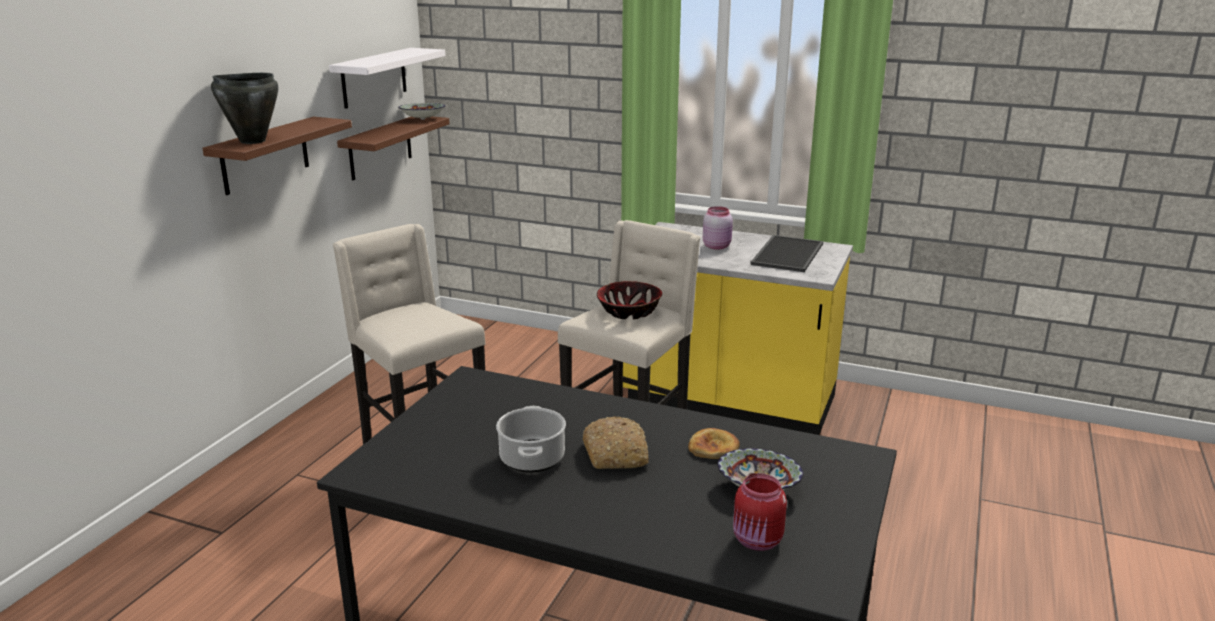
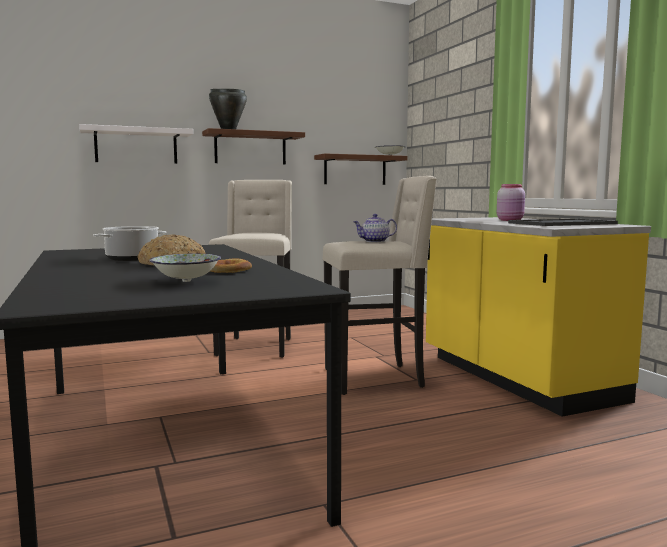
camera: 45 degrees right, 15 degrees down
(374, 77) = (355, 123): white shelf -> white shelf (136, 146)
(629, 312) = (374, 241): bowl -> teapot
(757, 541) = (96, 290): red jar -> none

